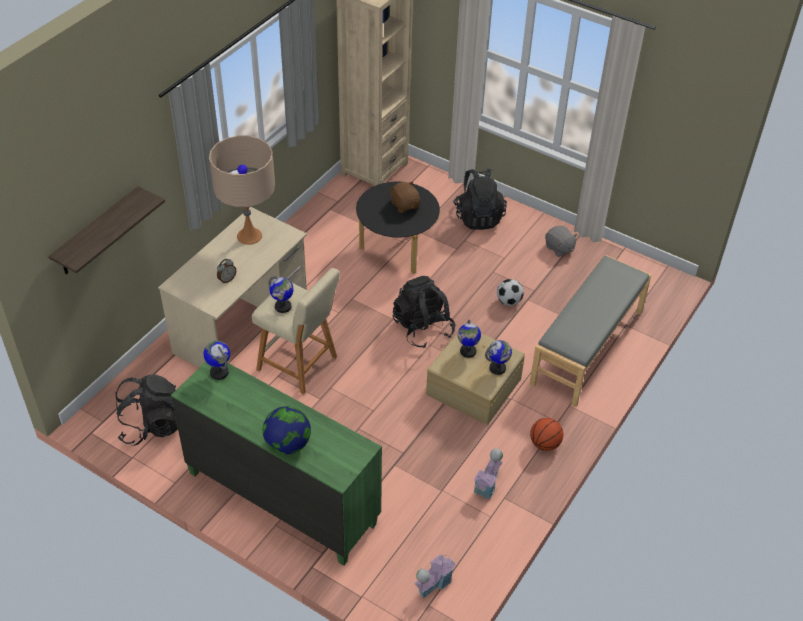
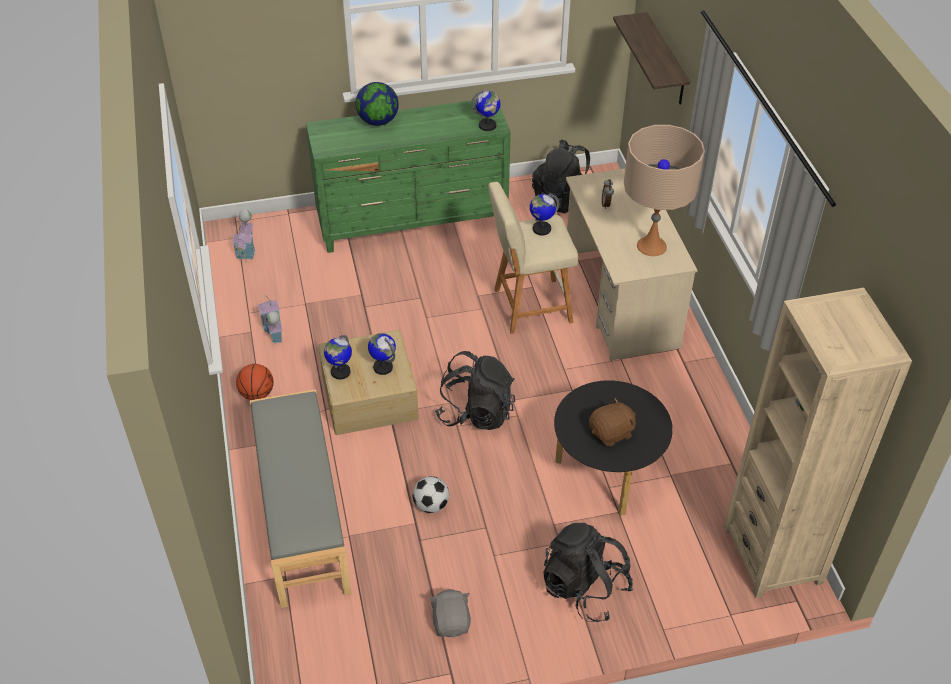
camera: 135 degrees right, 0 degrees up
(405, 205) = (611, 433): brown plush toy -> brown plush toy turned 45 degrees counterclockwise
(559, 248) = (451, 622): grey plush toy -> grey plush toy turned 75 degrees clockwise

